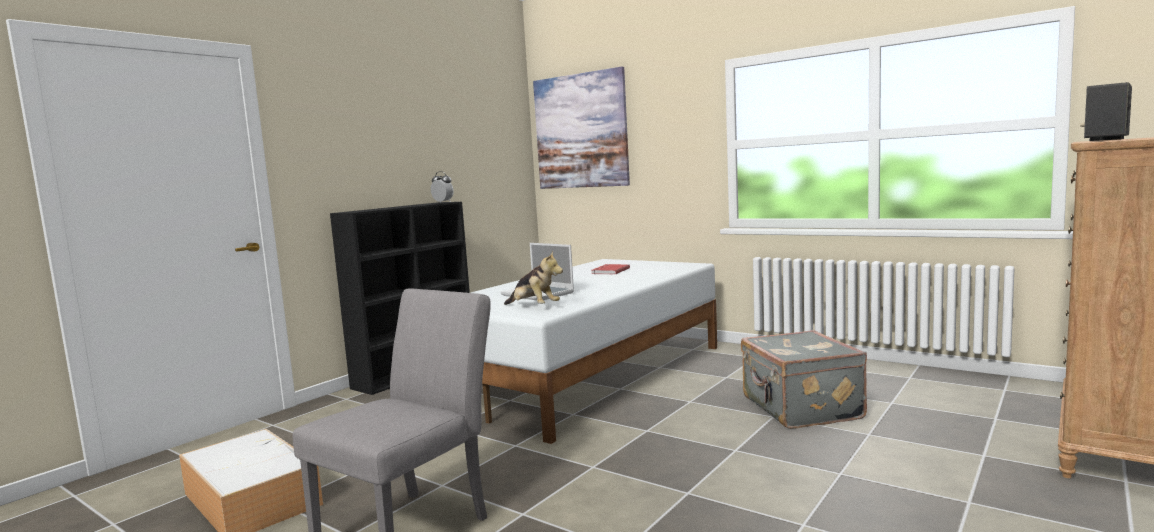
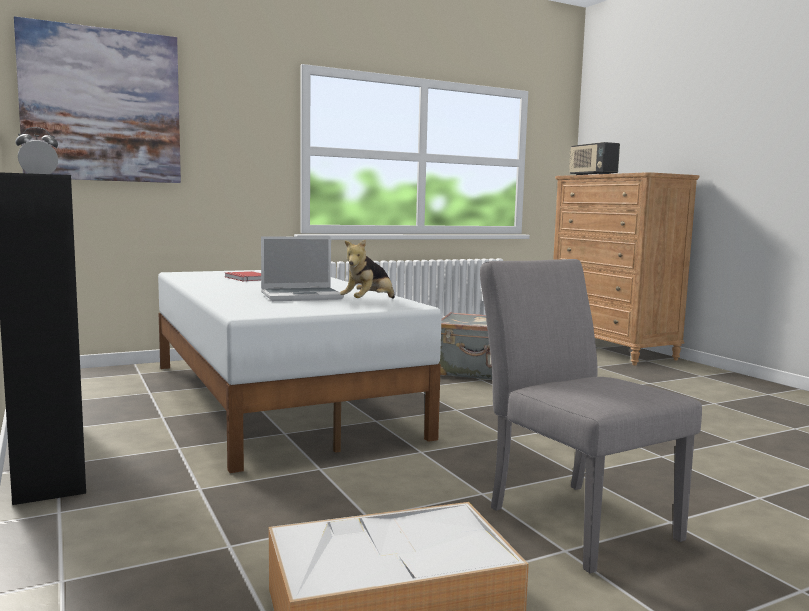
camera: 65 degrees left, 0 degrees up
(533, 307) = (368, 303): plush toy -> plush toy turned 150 degrees clockwise

